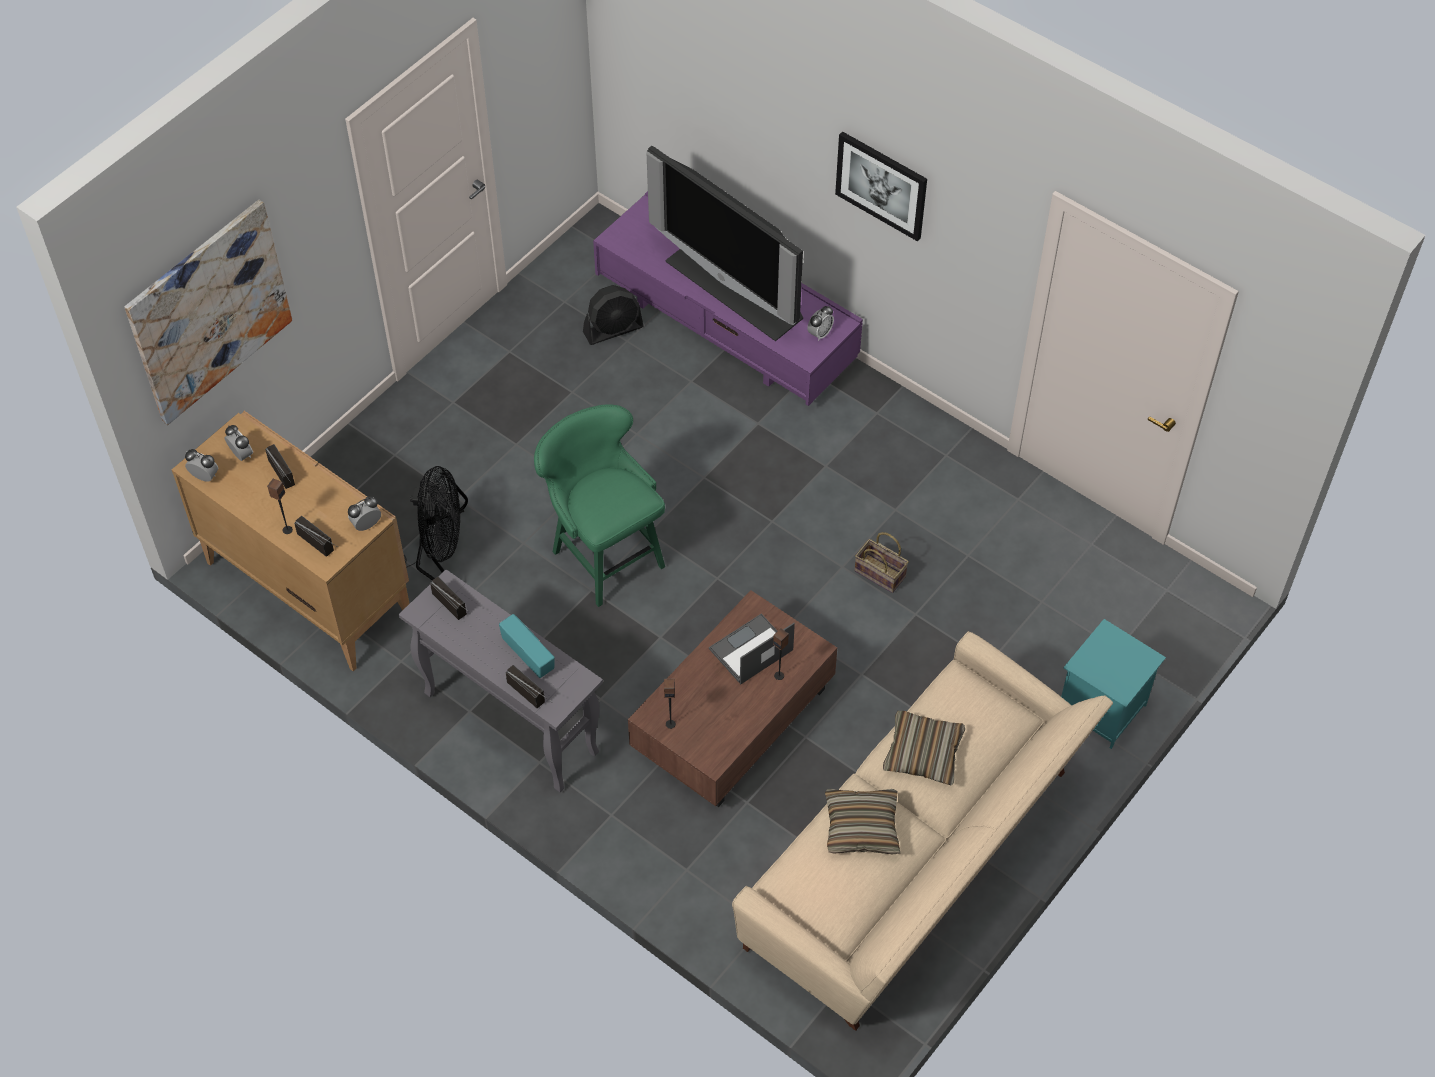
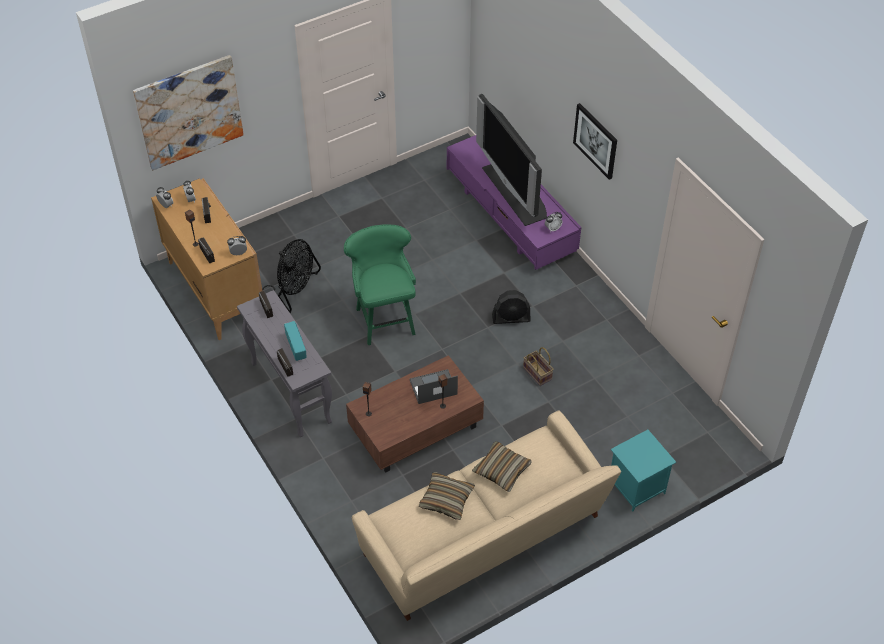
camera: 20 degrees right, 5 degrees down
(613, 329) = (445, 201): black fan -> black fan (511, 318)

